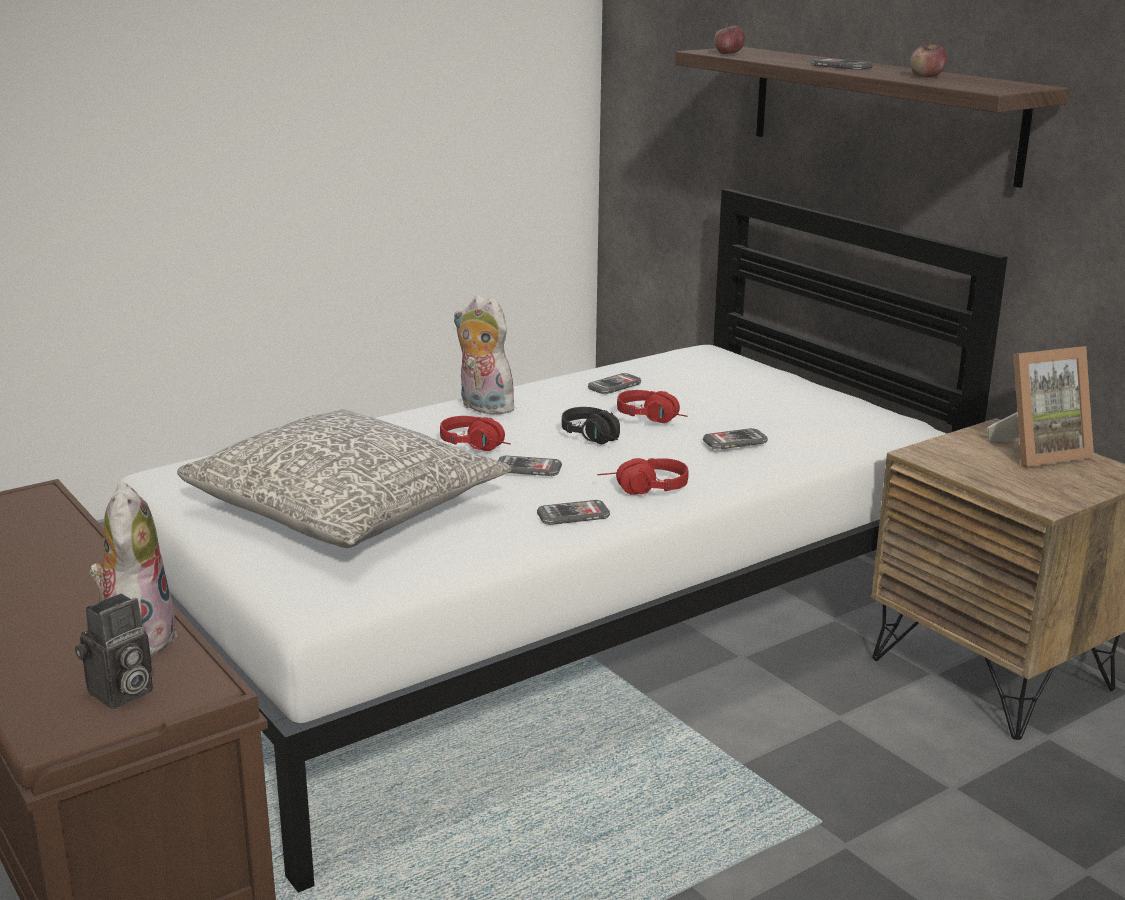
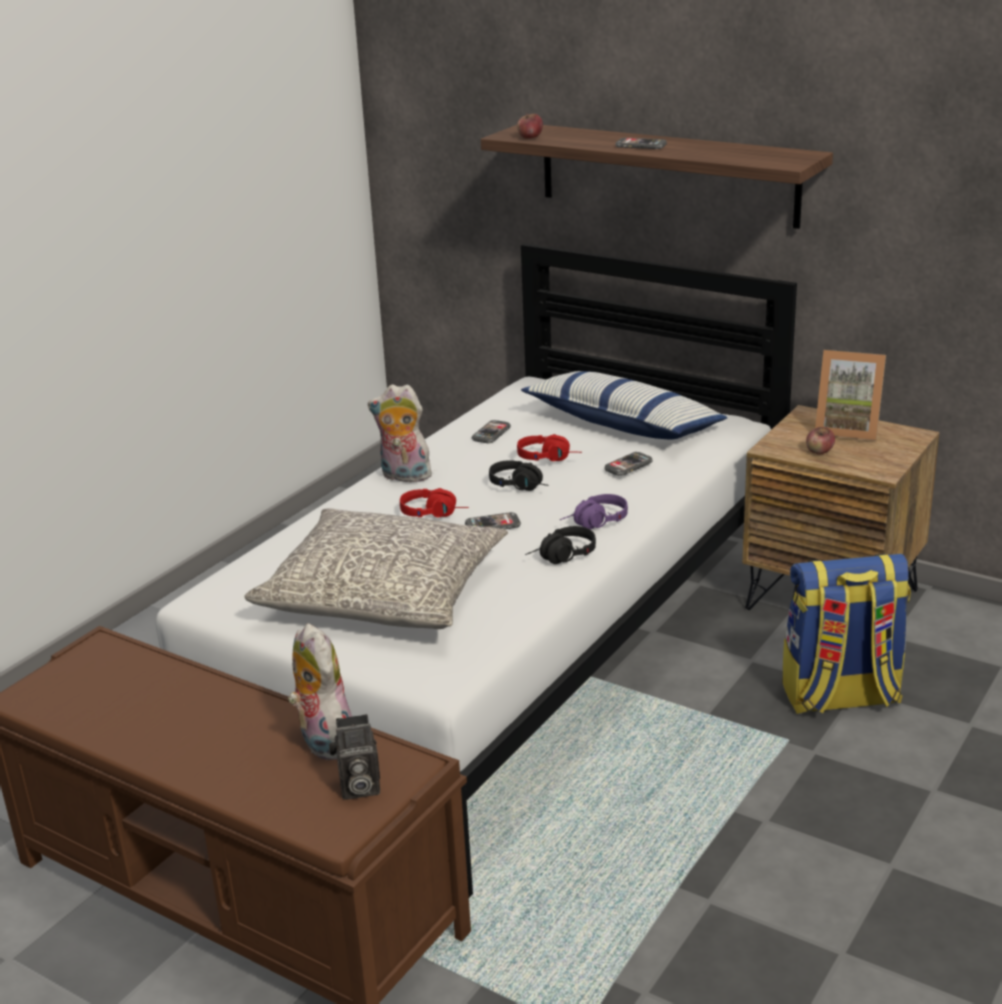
camera: 20 degrees left, 5 degrees up
(120, 694) = (357, 788): camera -> camera turned 60 degrees clockwise
(573, 515) = (561, 557): phone -> black headphones
(643, 490) = (594, 523): red headphones -> purple headphones
(770, 403) = (623, 424): none -> pillow
(925, 789) = (840, 697): none -> backpack
(926, 76) = (720, 151): apple -> apple (819, 452)
(1038, 452) = (847, 429): picture frame -> picture frame turned 60 degrees clockwise

